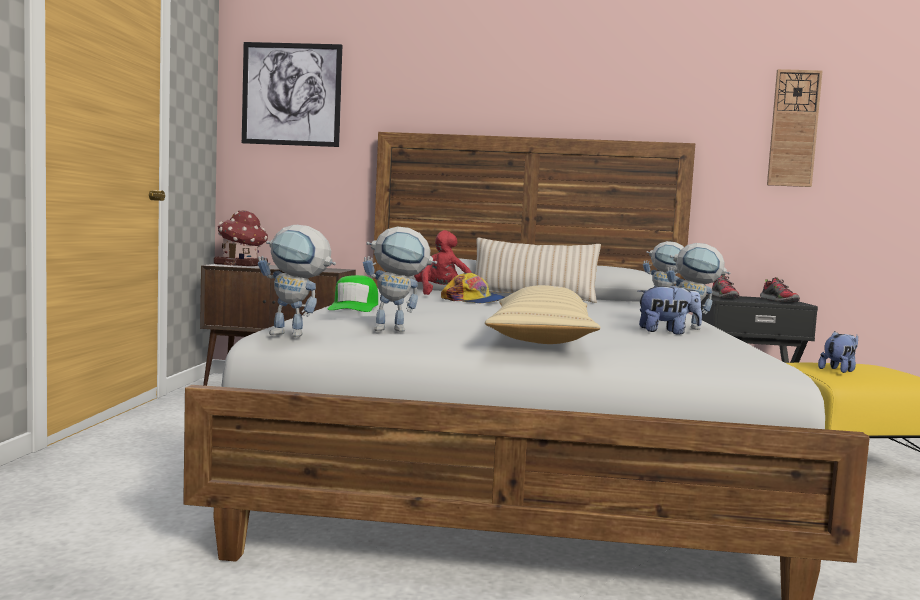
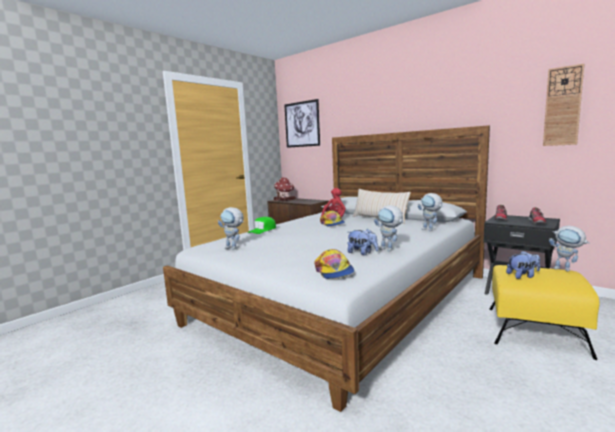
camera: 35 degrees right, 5 degrees up
(297, 335) = (195, 250): toy robot -> toy robot (566, 269)
(541, 337) = (281, 255): beige pillow -> none
(713, 351) = (334, 271): none -> cap

